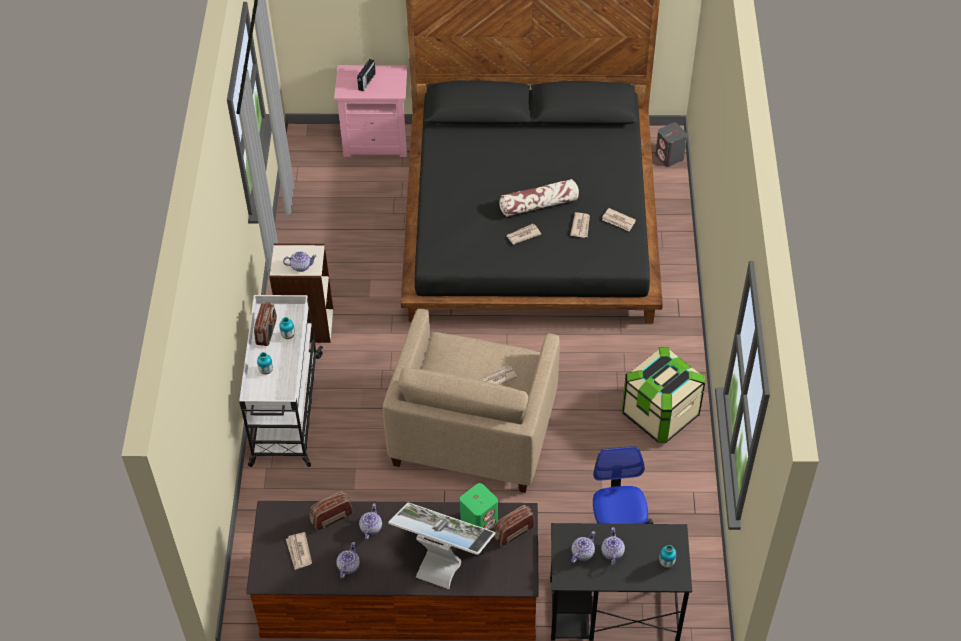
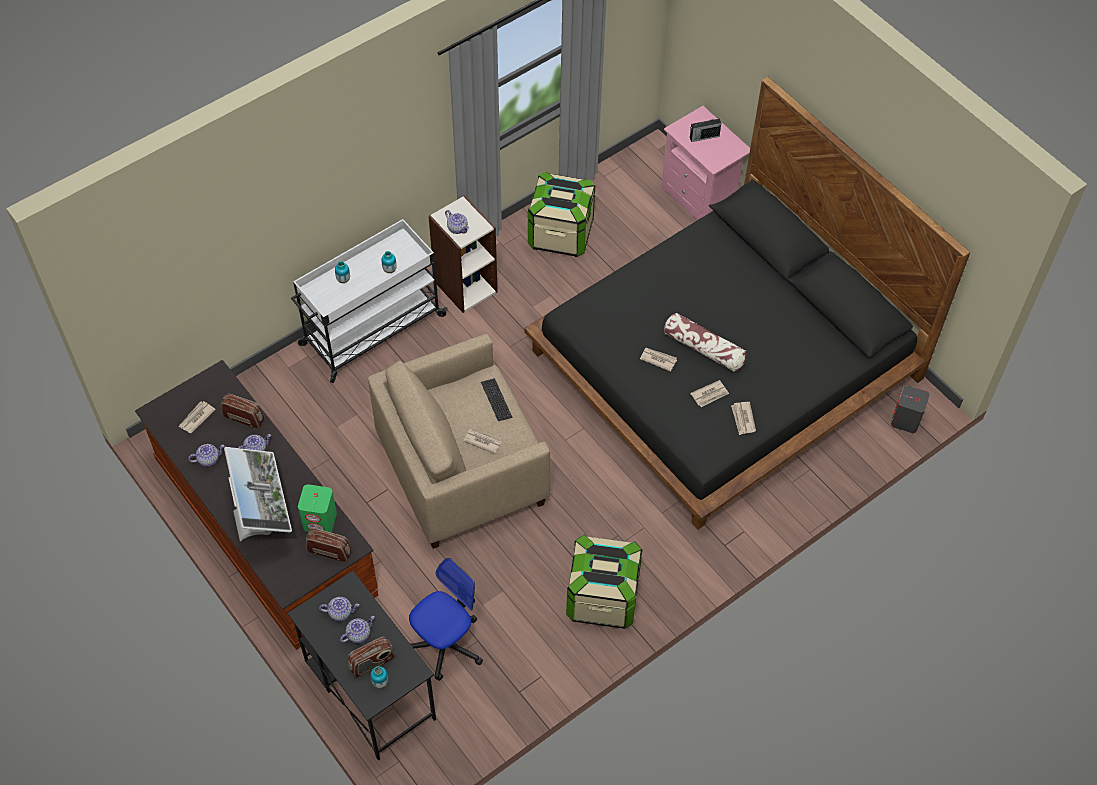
camera: 50 degrees right, 5 degrees up
(267, 332) = (381, 254): radio -> radio (372, 663)
(321, 238) = (561, 234): none -> storage box
(469, 348) = (496, 400): none -> keyboard

